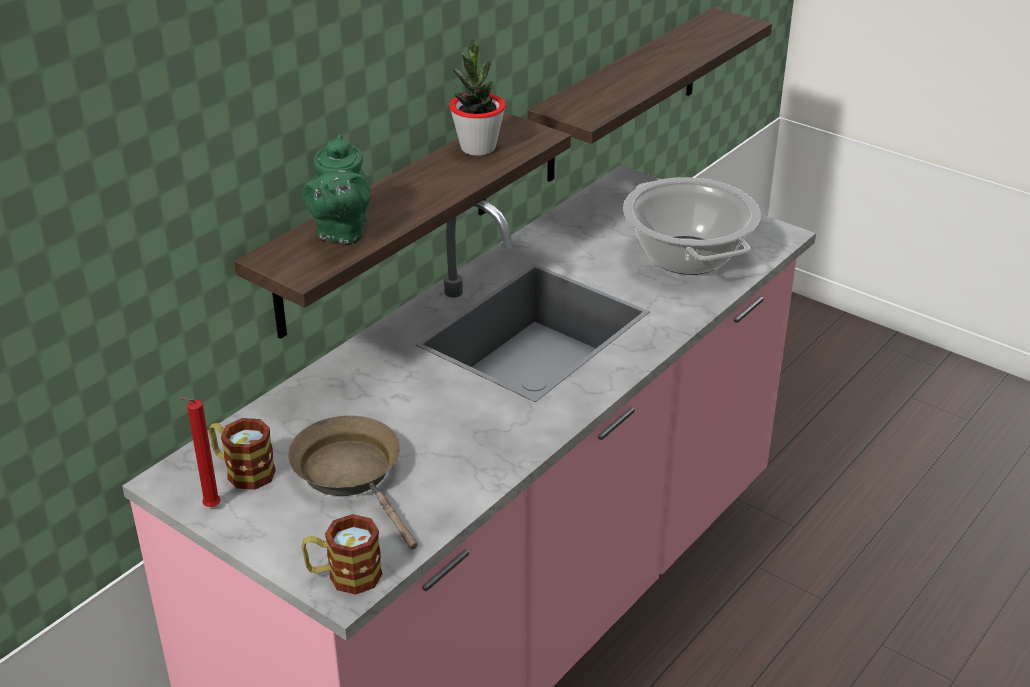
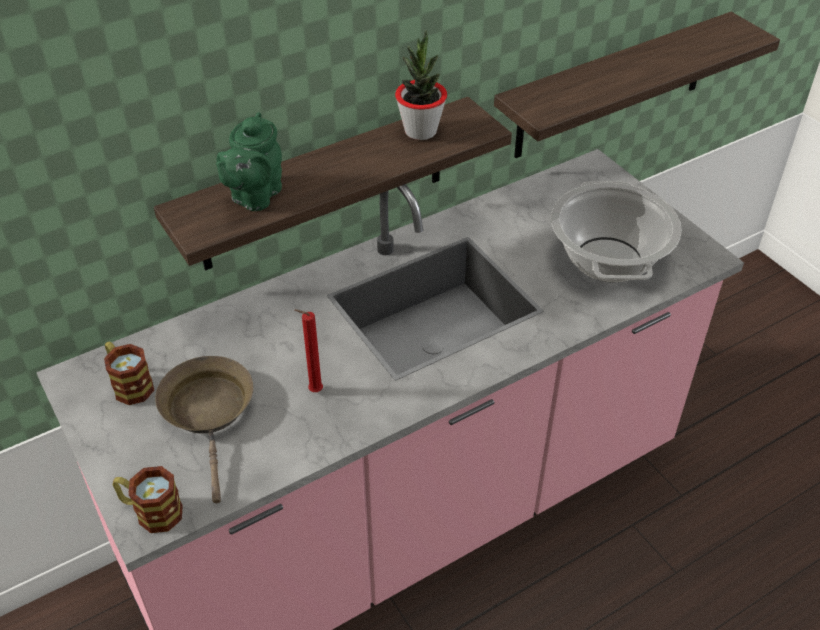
camera: 20 degrees right, 10 degrees up
(209, 508) = (86, 413): red candle -> red candle (313, 391)

